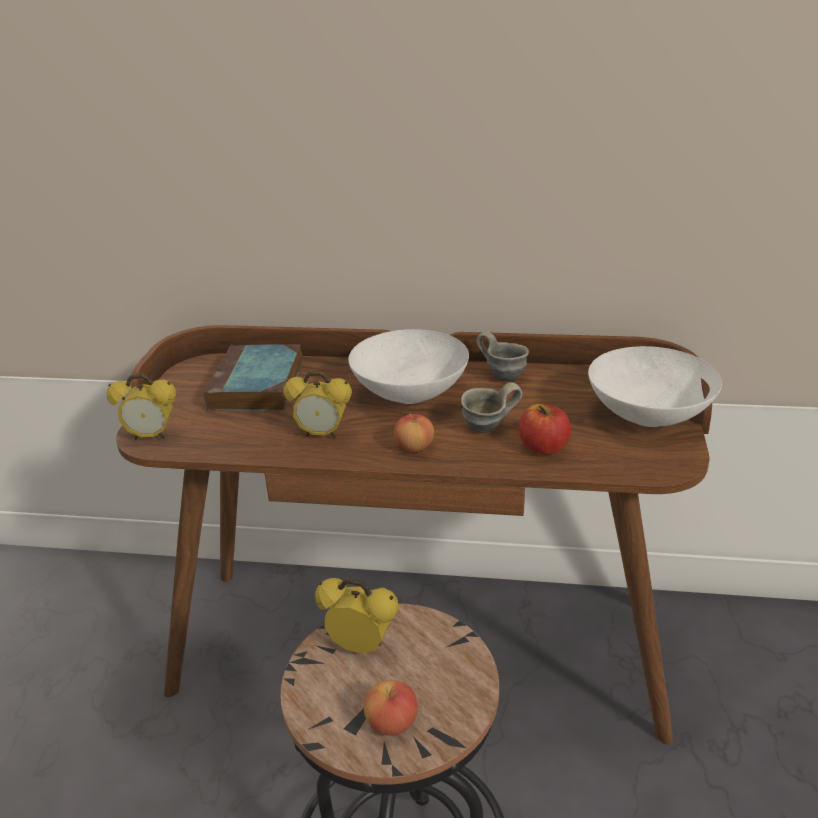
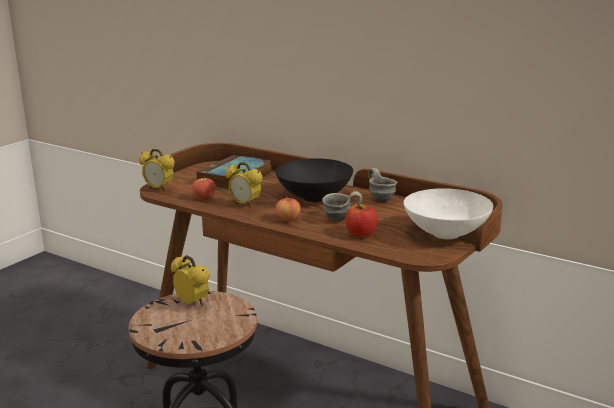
camera: 25 degrees right, 10 degrees down
(391, 723) = (177, 333): apple -> apple (204, 198)
(412, 395) = (315, 198): white bowl -> black bowl

